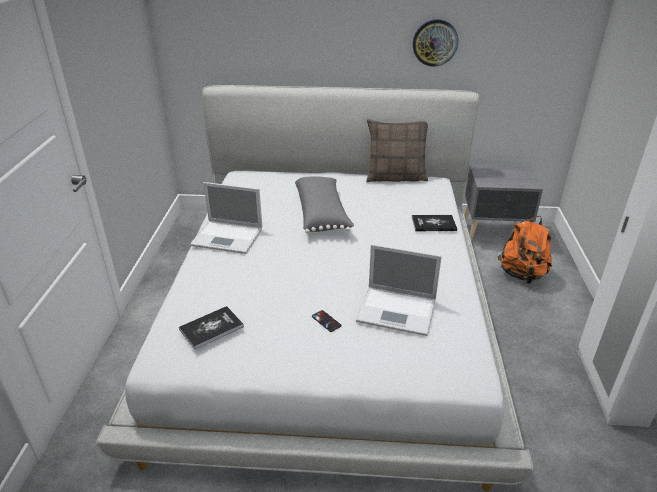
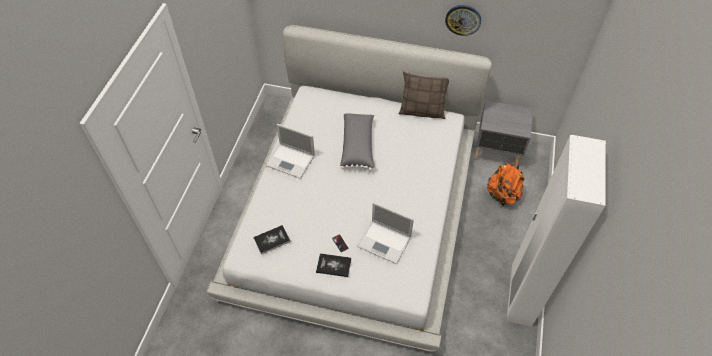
camera: 10 degrees right, 20 degrees up
(433, 224) = (433, 167): book -> book (333, 265)

